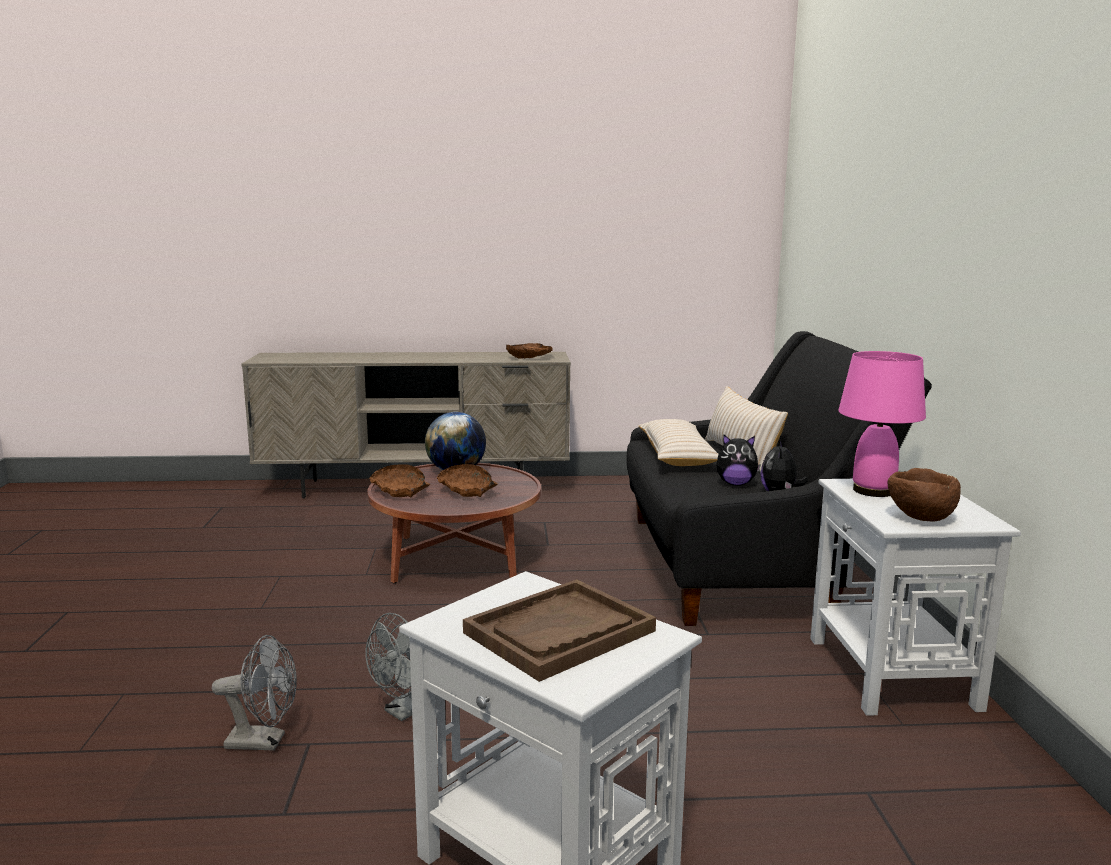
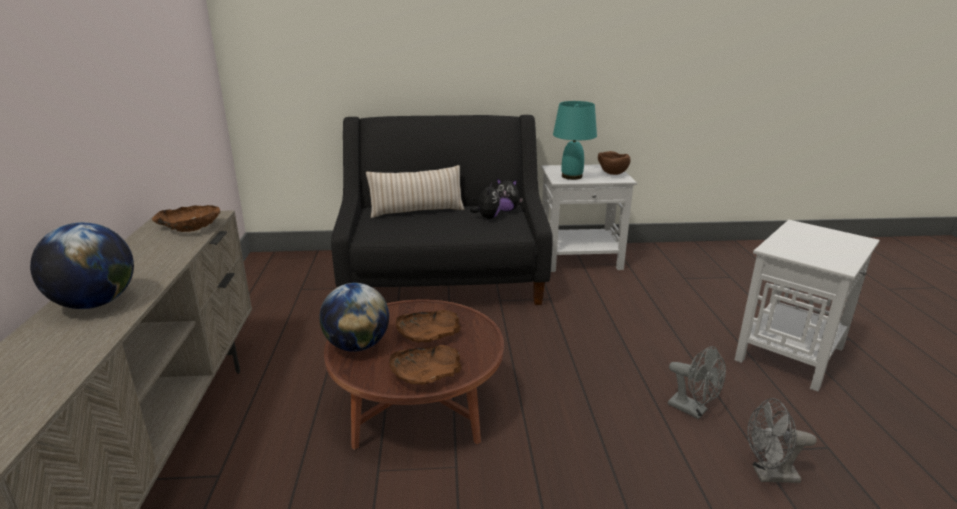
camera: 90 degrees left, 10 degrees up
(264, 741) = (768, 475): grey fan -> grey fan turned 90 degrees counterclockwise
(401, 356) = (95, 303): none -> globe
(559, 632) = (818, 242): brown tray -> none
(677, 456) = (416, 229): beige pillow -> none
(874, 491) = (572, 176): pink table lamp -> turquoise table lamp

